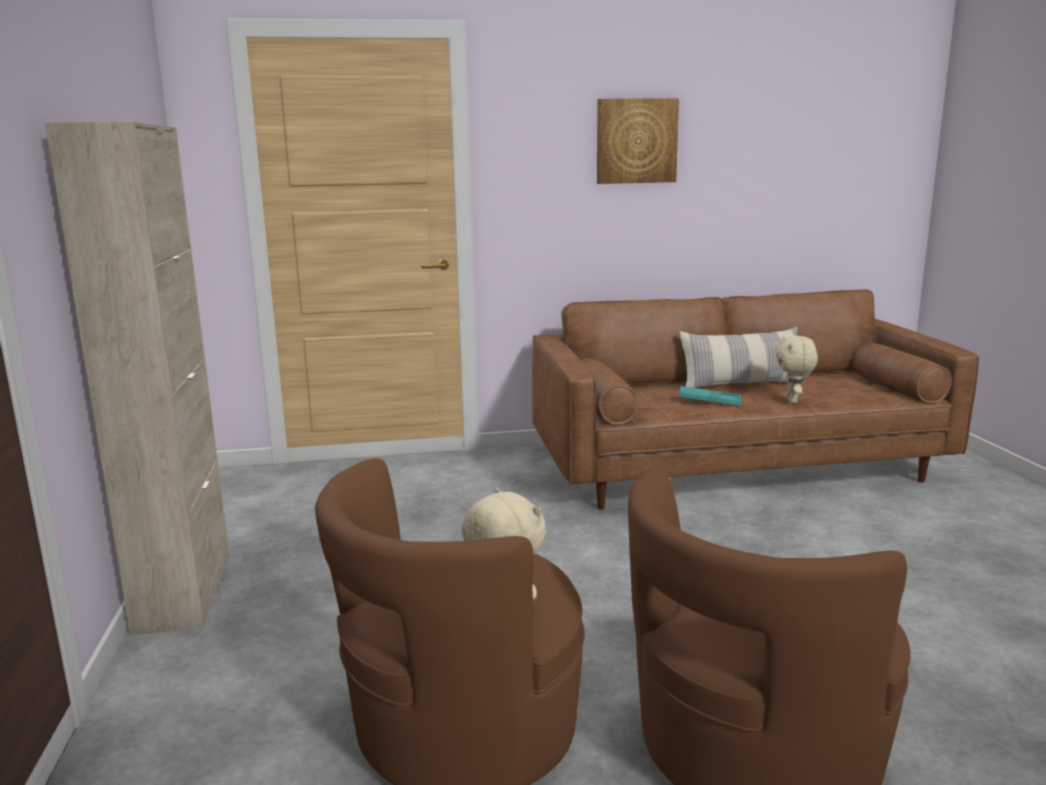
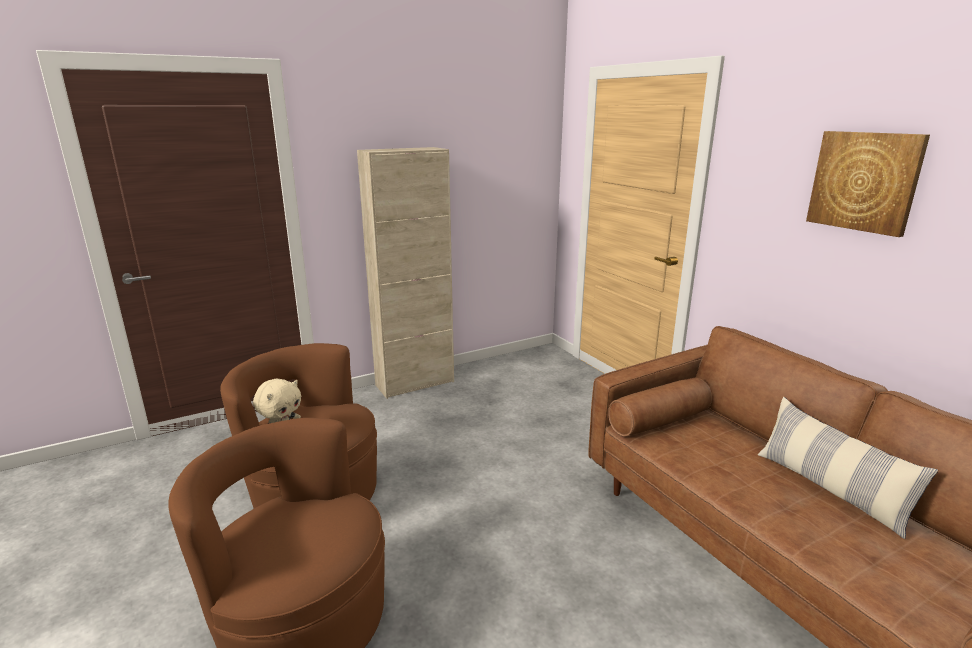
camera: 70 degrees right, 5 degrees up
(709, 401) = (731, 472): turquoise tray -> none
(793, 401) = (801, 532): beige plush toy -> none

